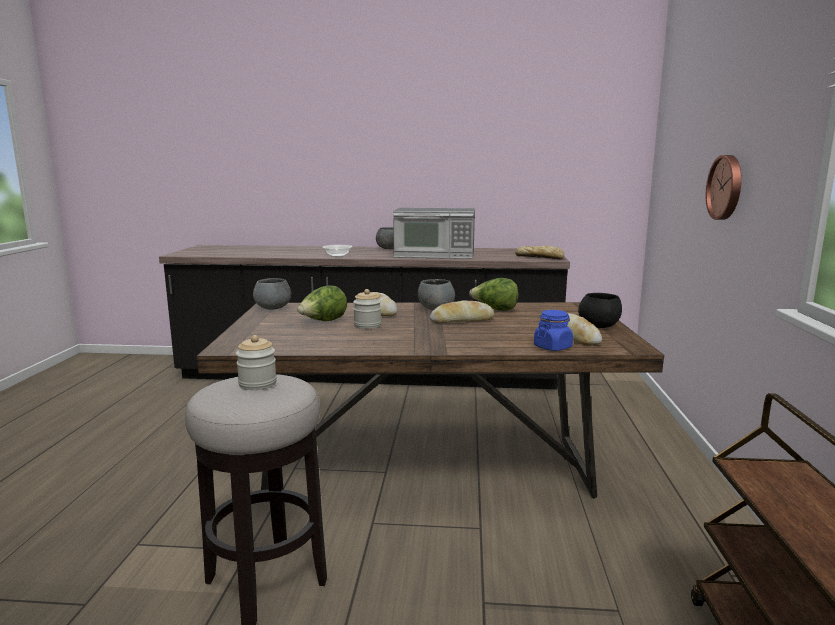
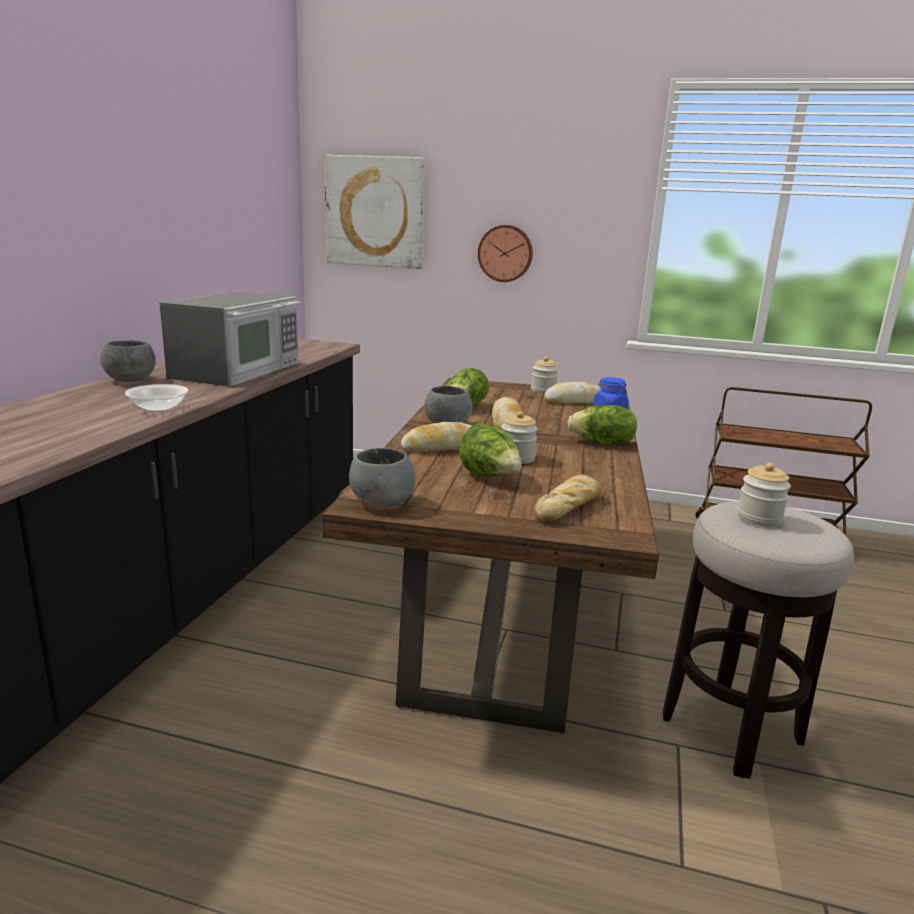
camera: 80 degrees left, 5 degrees up
(429, 345) = (602, 443): none -> lettuce
(540, 257) = (321, 346): bread -> bread (568, 506)
(598, 326) = (543, 391): black bowl -> jar
(675, 151) = (375, 212): none -> picture

